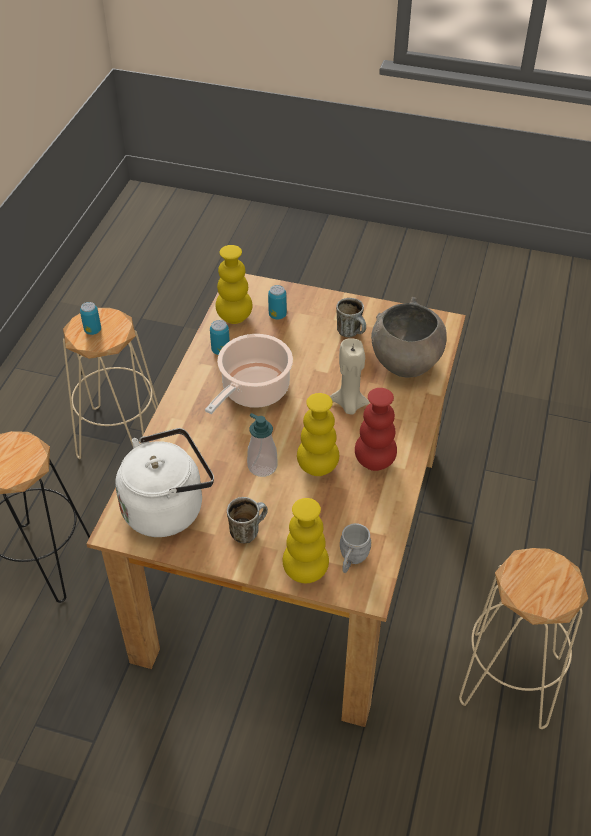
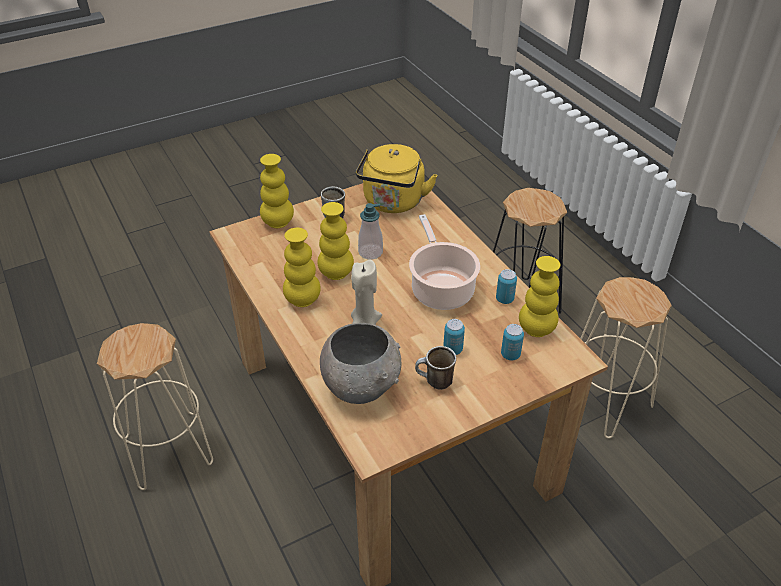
camera: 135 degrees right, 5 degrees down
(93, 330) = (635, 294): can -> can (452, 349)
(168, 507) = (393, 203): white kettle -> yellow kettle
(351, 560) = (257, 242): grey mug -> none
(374, 461) = (302, 300): red vase -> yellow vase

